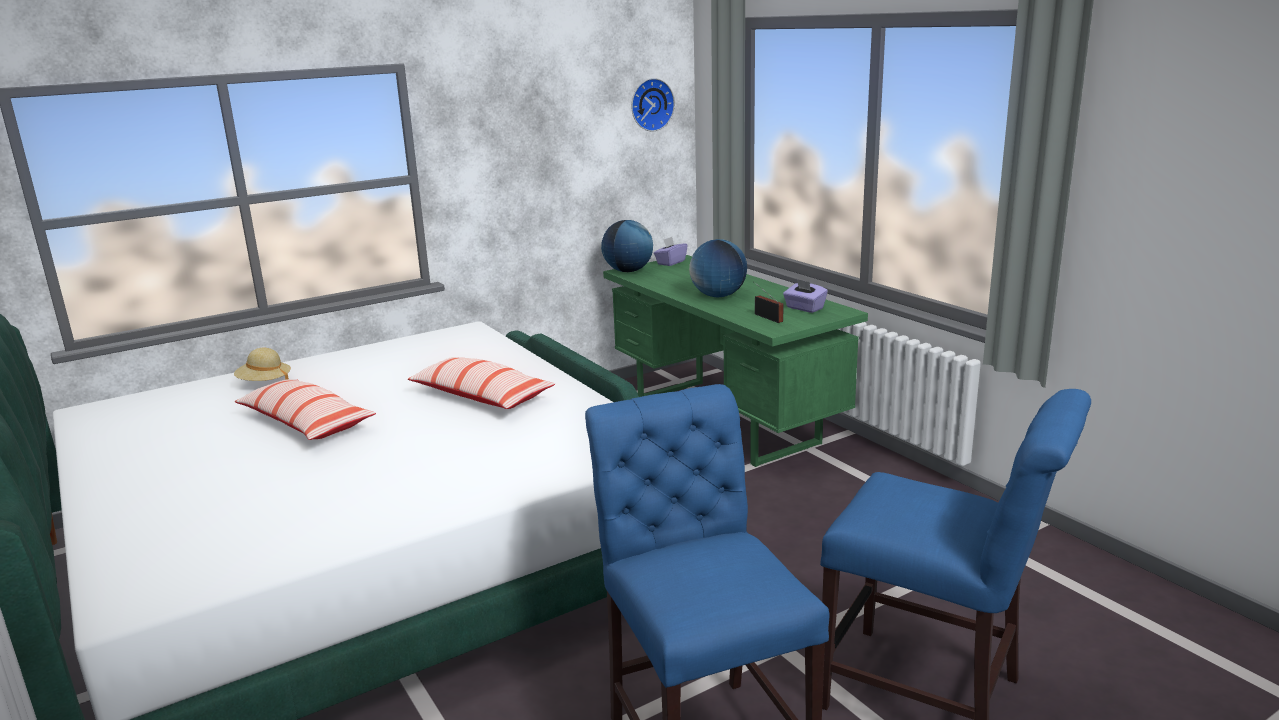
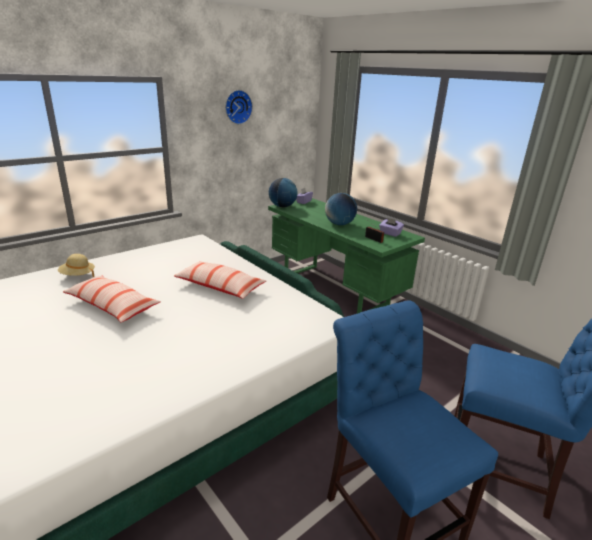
camera: 10 degrees left, 5 degrees up
(650, 104) = (296, 112): wall clock -> wall clock (237, 107)

